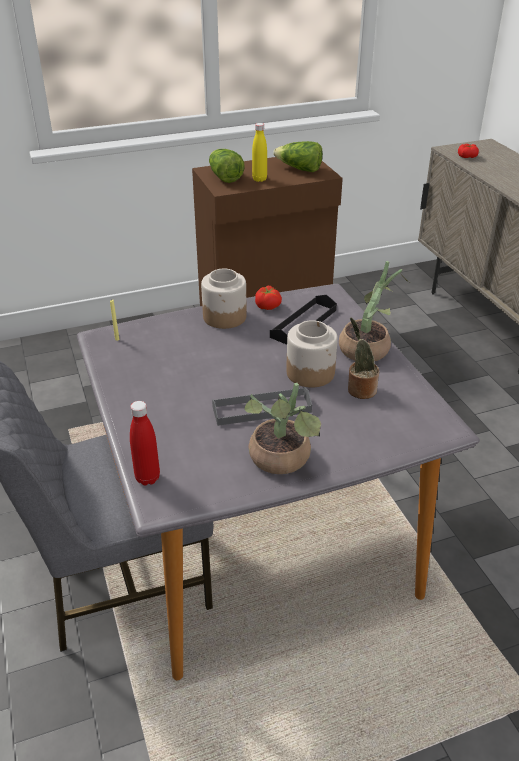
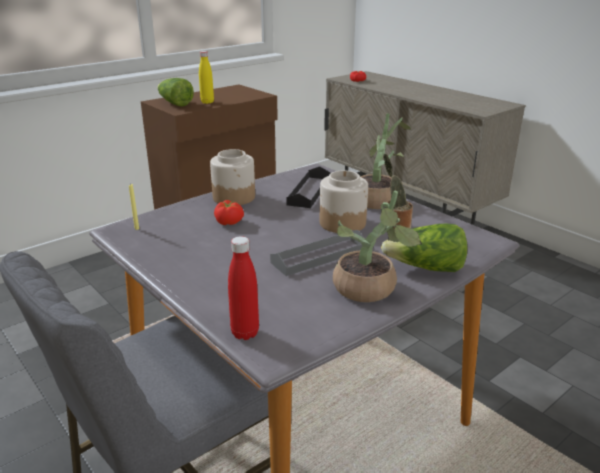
camera: 20 degrees left, 10 degrees down
(268, 306) = (268, 185): tomato -> tomato (229, 222)
(299, 169) = (237, 94): lettuce -> lettuce (426, 268)

